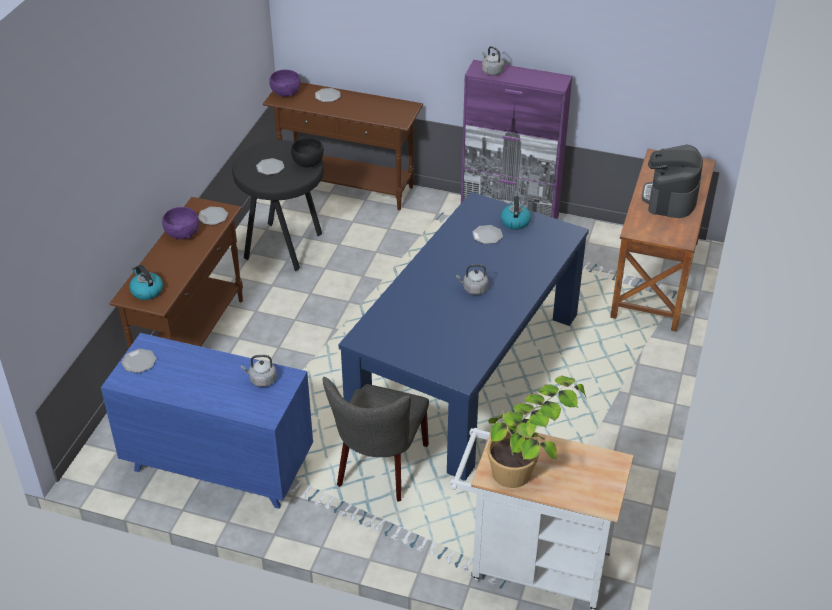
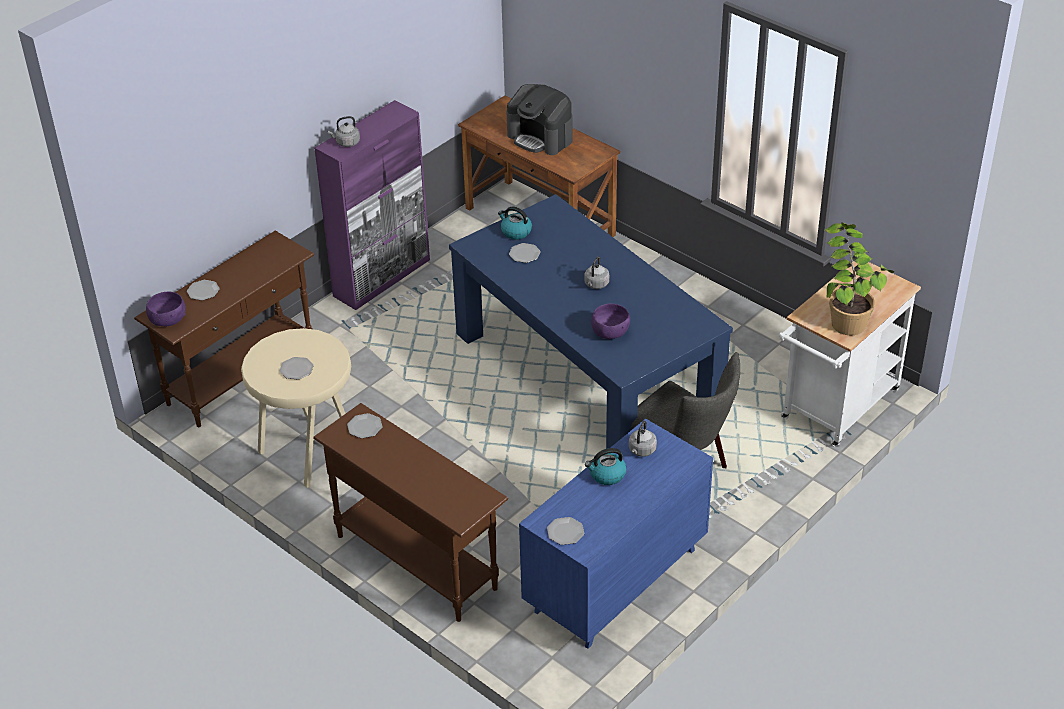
camera: 65 degrees left, 0 degrees up
(146, 291) = (461, 502): kettle -> kettle (606, 475)
(182, 233) = (378, 456): purple bowl -> purple bowl (610, 333)
(285, 246) = (308, 451): black stool -> beige stool
(308, 163) = (310, 340): black bowl -> none

